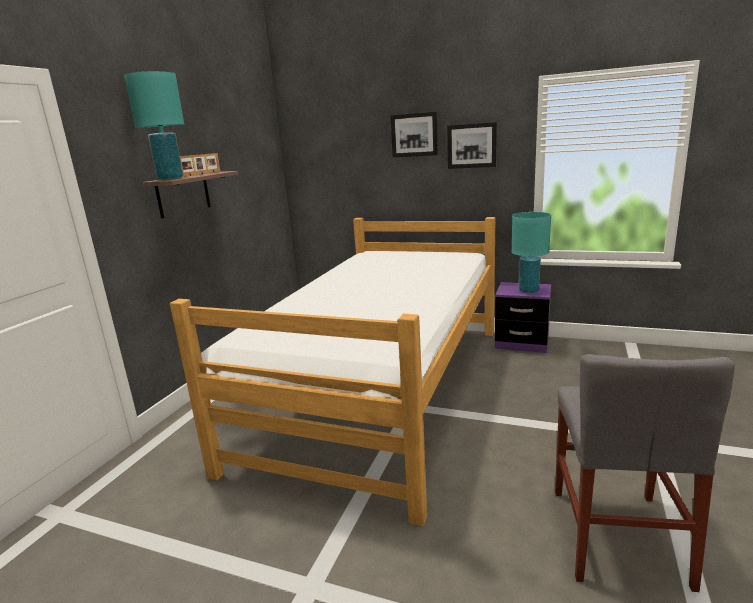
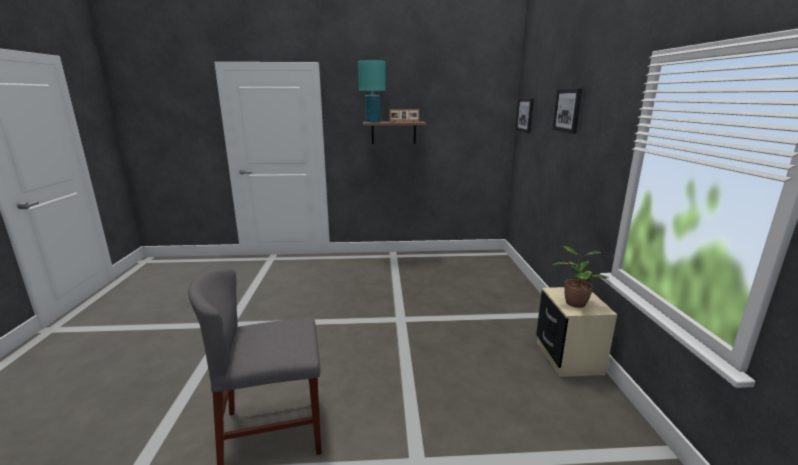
camera: 65 degrees right, 0 degrees up
(384, 389) = (419, 304): bed -> none
(472, 145) = (595, 129): picture -> picture (525, 115)
(522, 343) = (568, 358): purple nightstand -> beige nightstand
(528, 290) = (574, 303): turquoise table lamp -> potted plant

